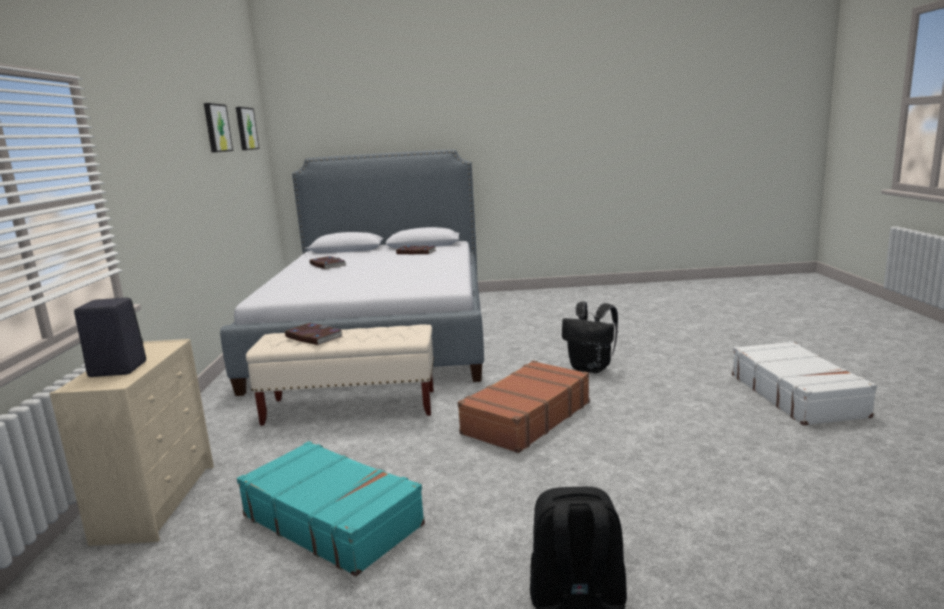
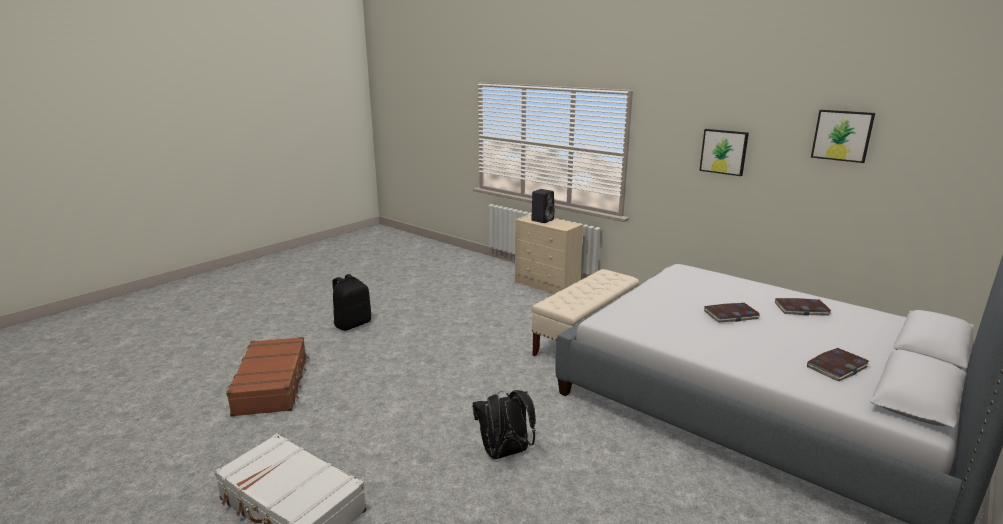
camera: 130 degrees right, 5 degrees up
(245, 128) = (955, 145): picture -> picture (724, 151)
(313, 337) = (598, 283): book -> book (731, 315)
(333, 519) = (474, 307): turquoise suitcase -> none
(526, 418) = (477, 379): brown suitcase -> brown suitcase (273, 385)

